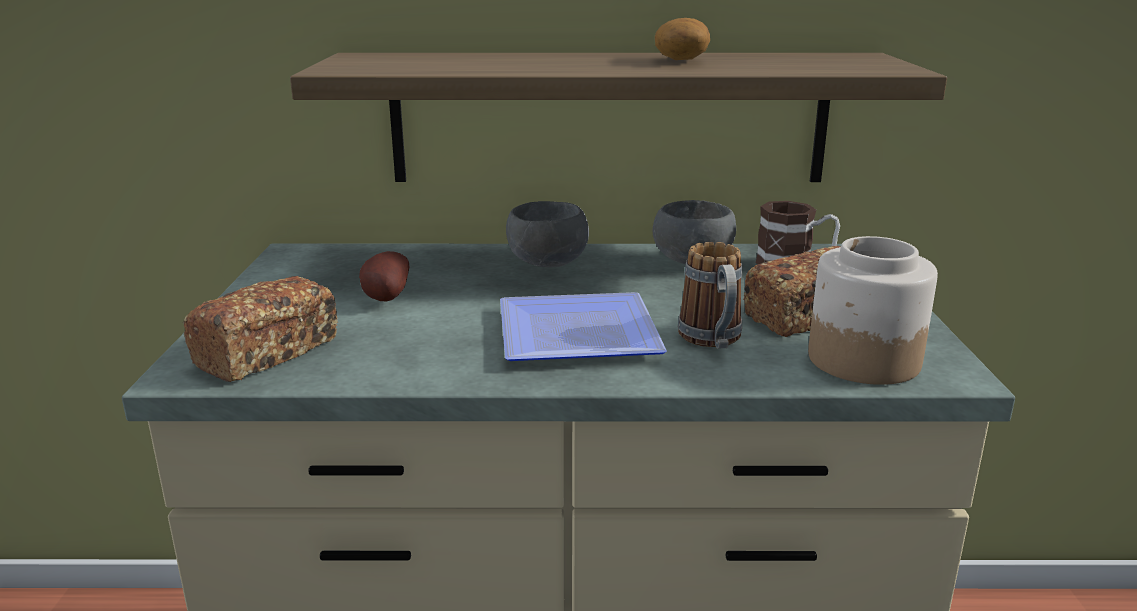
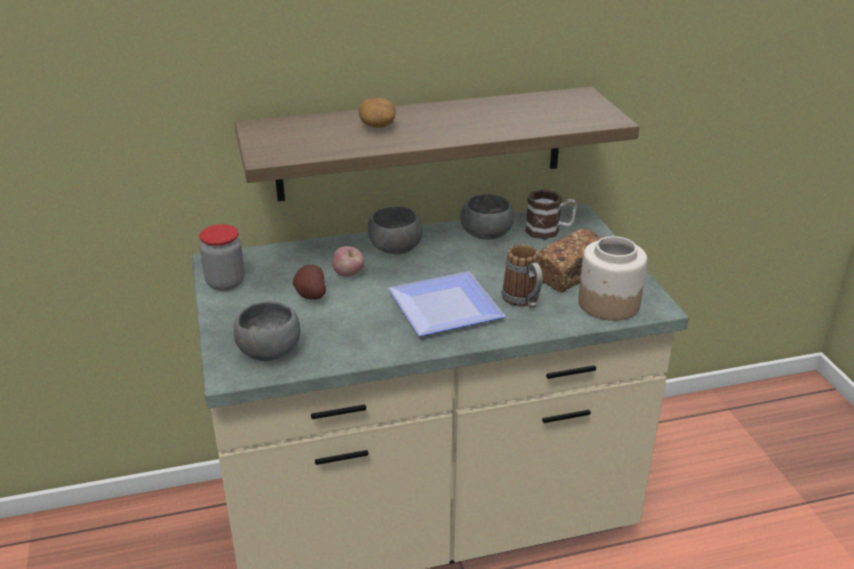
camera: 15 degrees left, 10 degrees up
(267, 353) = (268, 350): bread -> grey bowl
(283, 273) = (225, 282): none -> jar
(459, 282) = (348, 275): none -> apple
(681, 60) = (476, 115): potato -> potato (378, 126)

